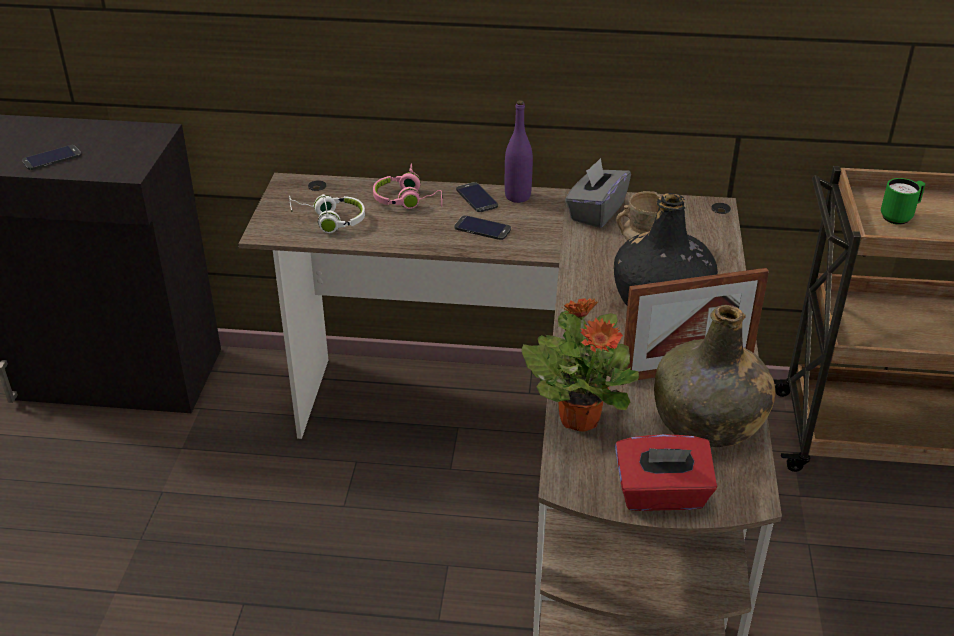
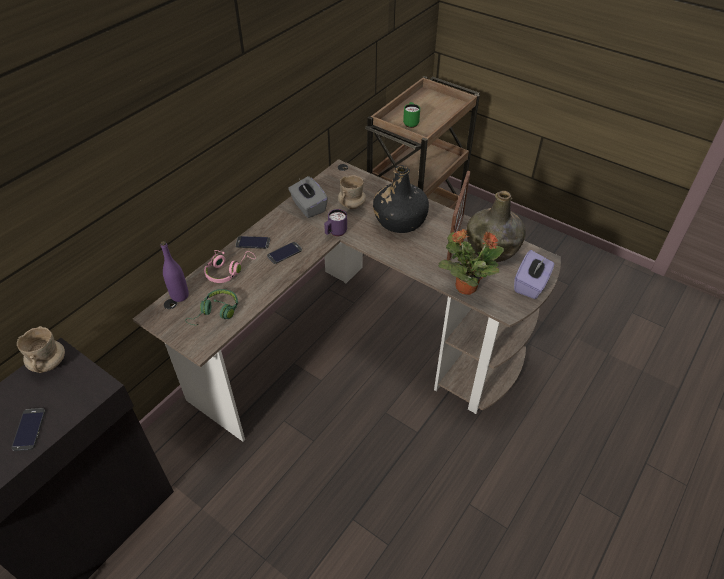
camera: 60 degrees left, 10 degrees up
(142, 132) = (49, 363): none -> beige mug
(329, 220) = (216, 313): white headphones -> green headphones
(517, 196) = (267, 227): purple bottle -> purple bottle (180, 296)
(567, 253) = (335, 233): none -> purple mug
(661, 495) = (531, 285): red tissue box -> purple tissue box

